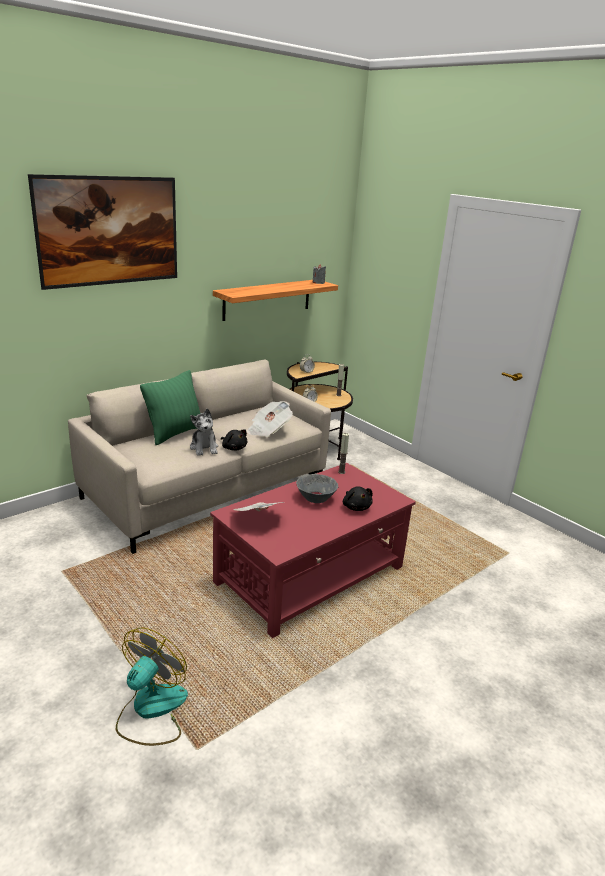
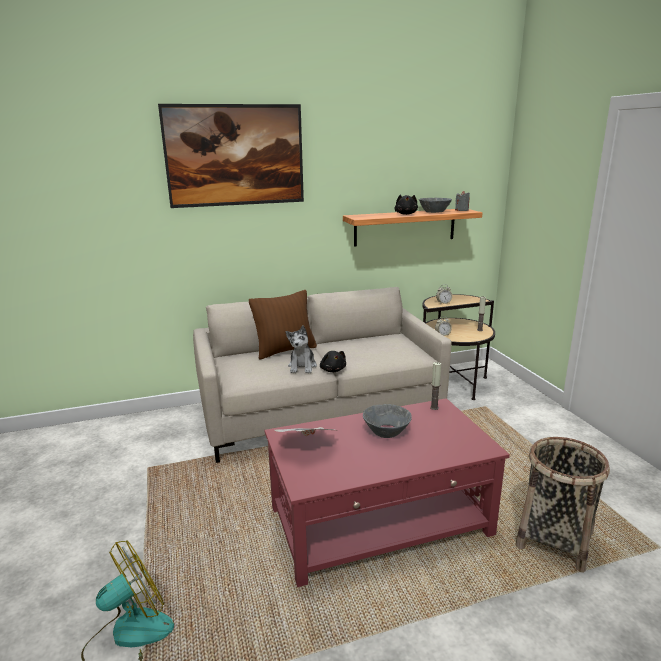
camera: 25 degrees right, 5 degrees down
(175, 433) = (285, 350): green pillow -> brown pillow
(268, 430) = (378, 356): newspaper -> none
(296, 285) = (434, 212): none -> grey bowl
(356, 507) = (428, 449): black plush toy -> black plush toy (406, 214)
(442, 562) = (554, 539): none -> basket

